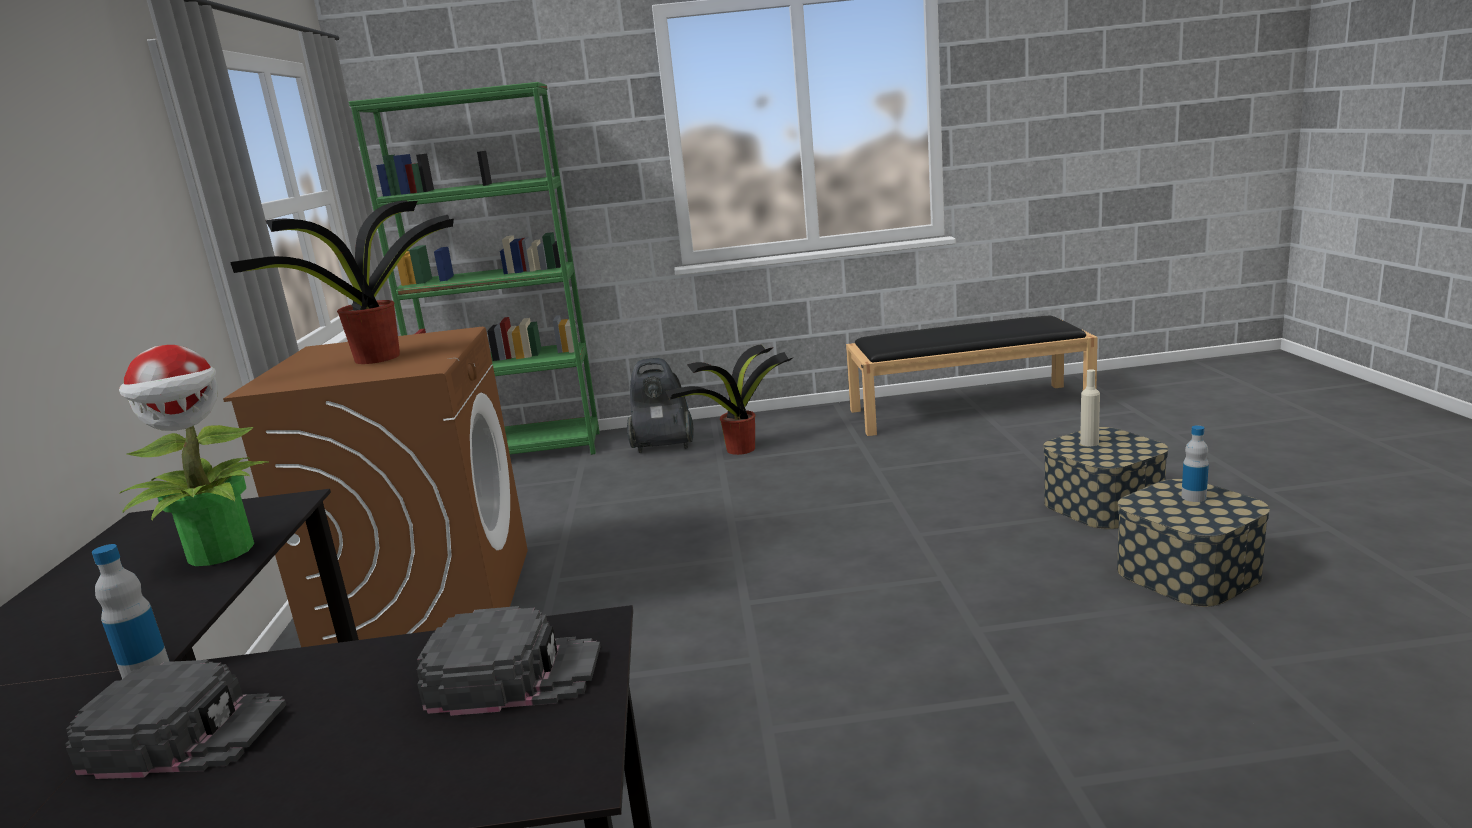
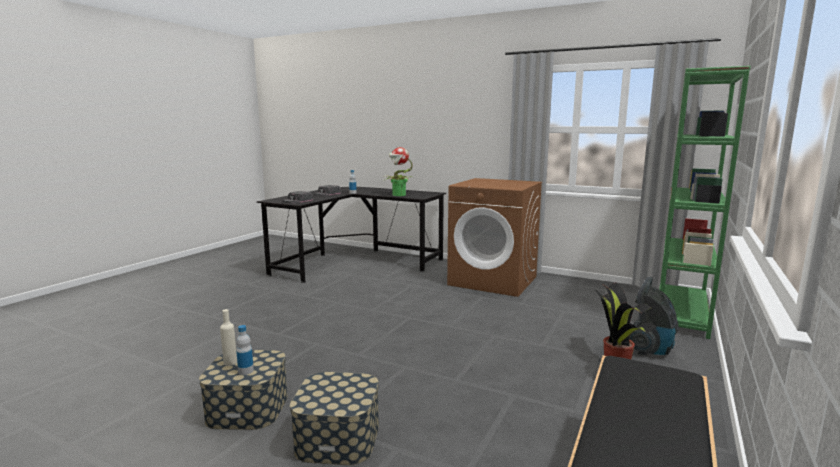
camera: 120 degrees right, 5 degrees down
(374, 358) = (492, 183): potted plant -> none
(1089, 443) = (348, 390): beige bottle -> beige bottle (230, 362)

